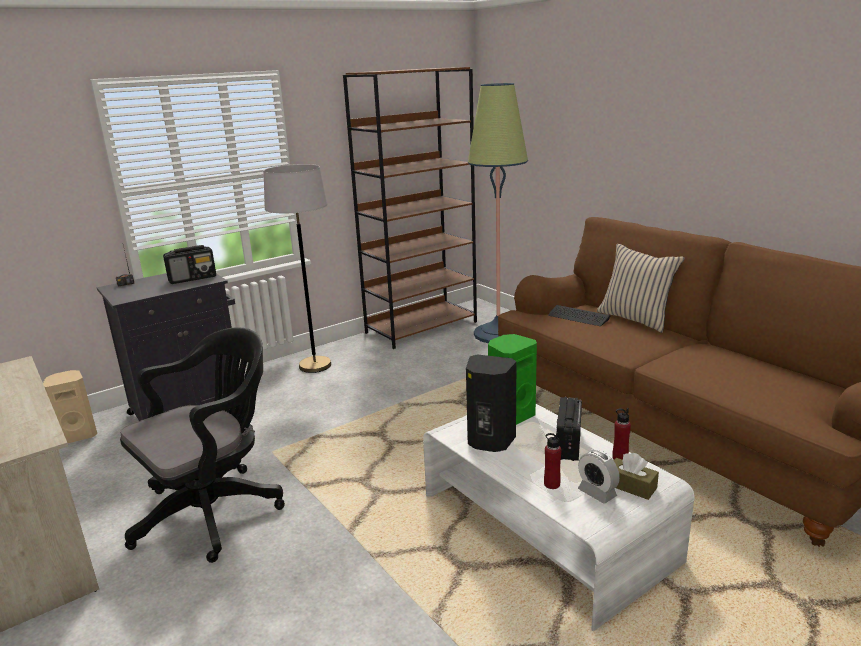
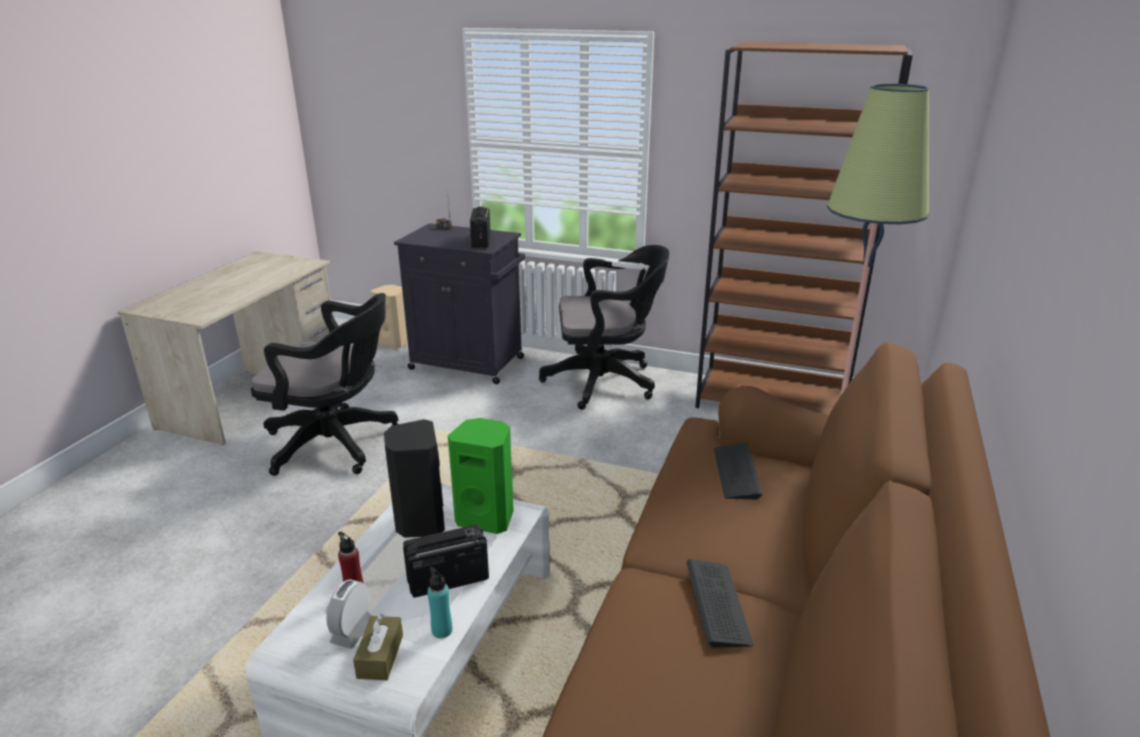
camera: 55 degrees right, 5 degrees up
(193, 278) = (481, 242): radio -> radio turned 60 degrees clockwise
(315, 365) = (606, 382): grey floor lamp -> black office chair
(620, 458) = (442, 630): red bottle -> turquoise bottle
(635, 319) = (800, 524): beige pillow -> none
(690, 352) = (717, 604): none -> keyboard

